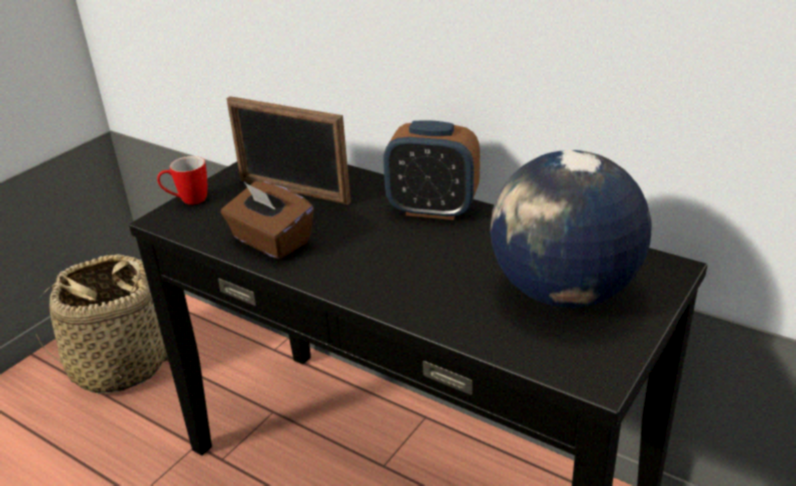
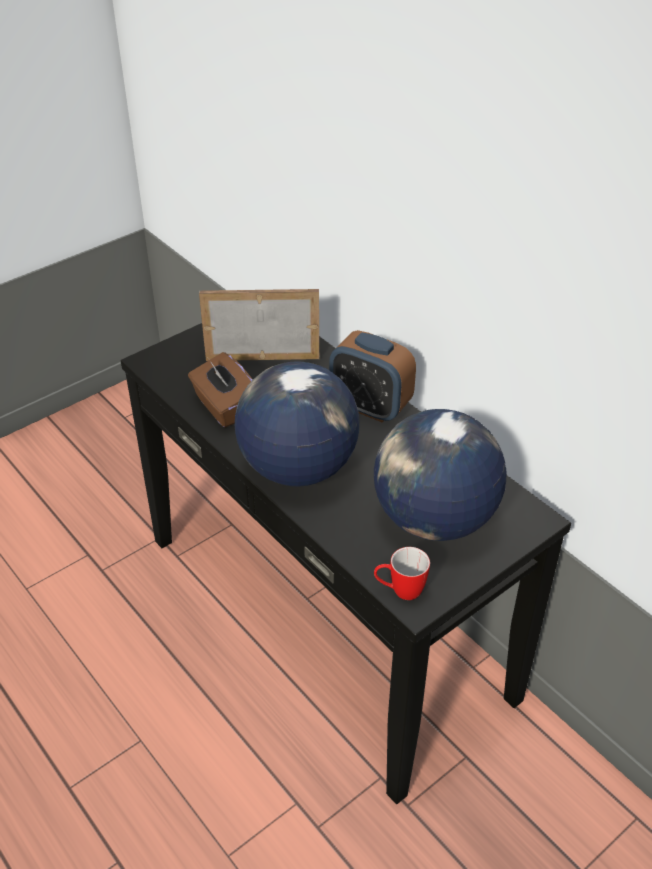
camera: 15 degrees right, 10 degrees up
(120, 364) = (117, 445): basket -> none
(187, 201) = (173, 346): mug -> mug (399, 591)
(293, 191) = (262, 357): picture frame -> picture frame turned 135 degrees clockwise
(383, 278) = (298, 467): none -> globe

